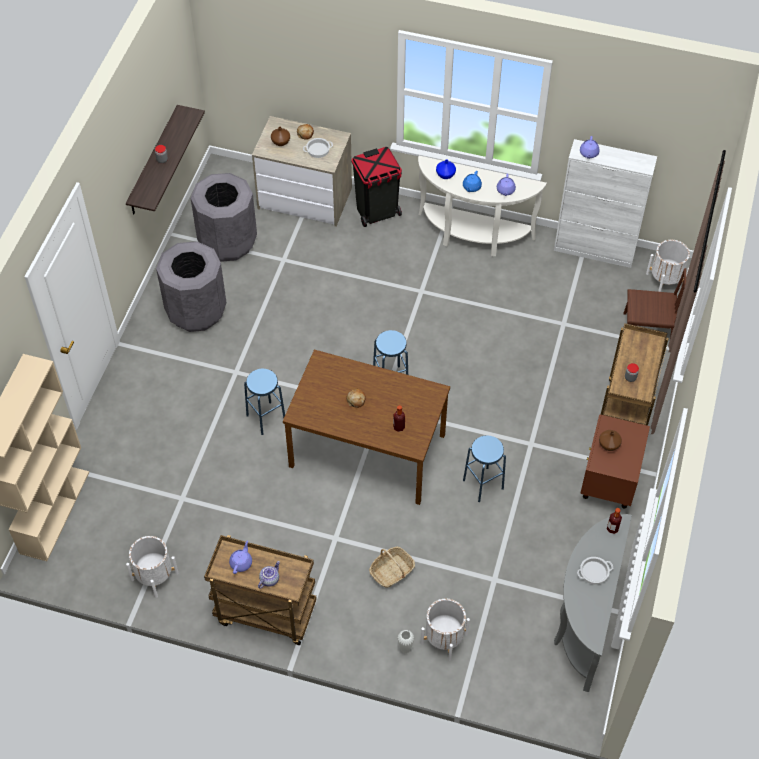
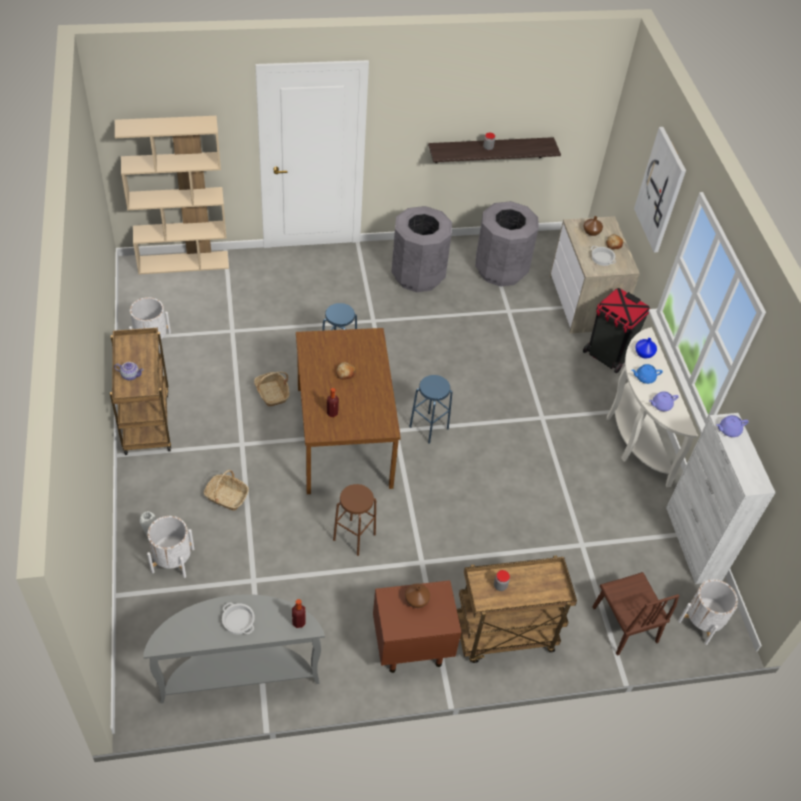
camera: 60 degrees right, 5 degrees down
(241, 562) = (139, 352): purple teapot -> none
(285, 491) = (272, 393): none -> basket
(332, 59) = (661, 190): none -> picture
(483, 484) = (354, 537): blue stool -> brown stool

